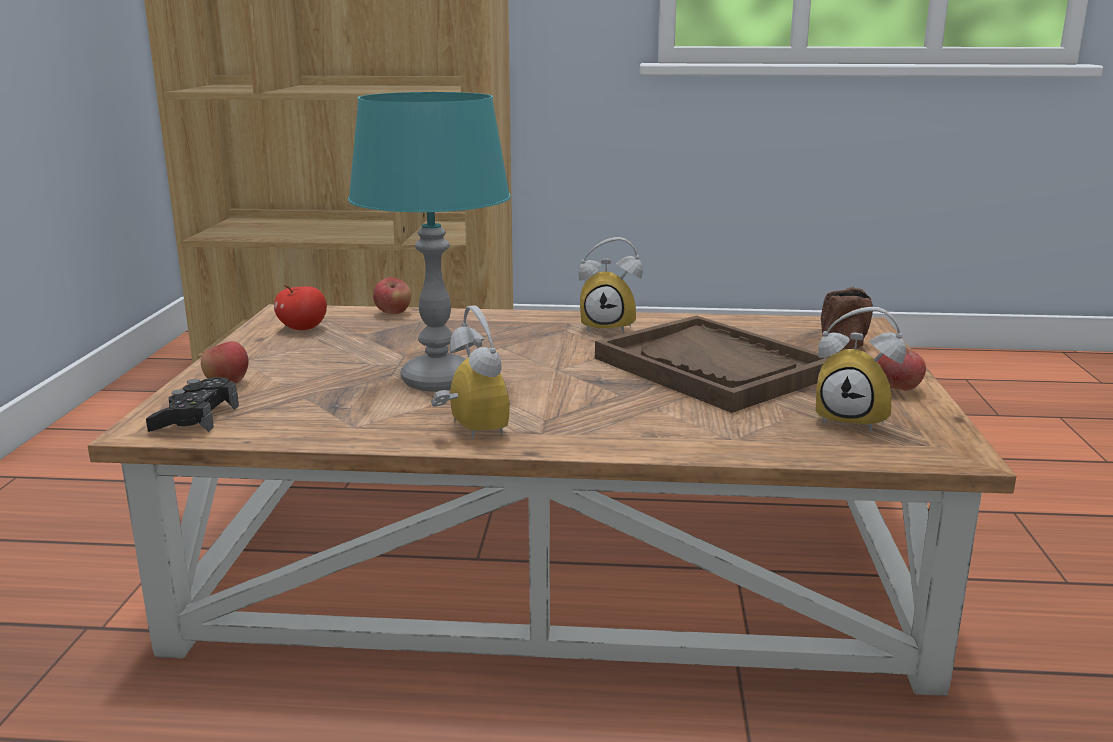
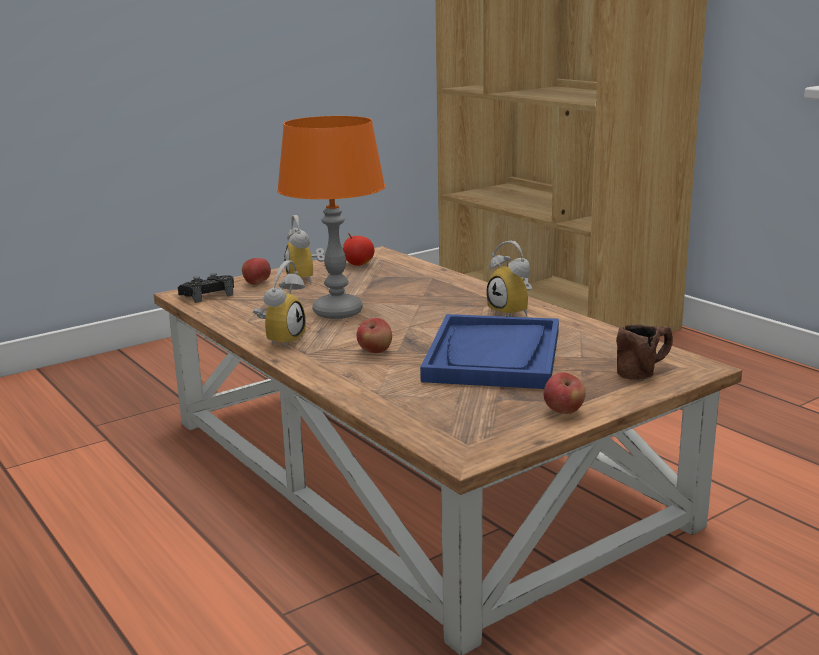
camera: 50 degrees right, 0 degrees up
(393, 313) = (423, 268): apple -> apple (375, 351)
(438, 381) = (337, 312): turquoise table lamp -> orange table lamp
(712, 367) = (494, 356): brown tray -> blue tray
(854, 419) = (473, 414): alarm clock -> alarm clock (306, 279)

